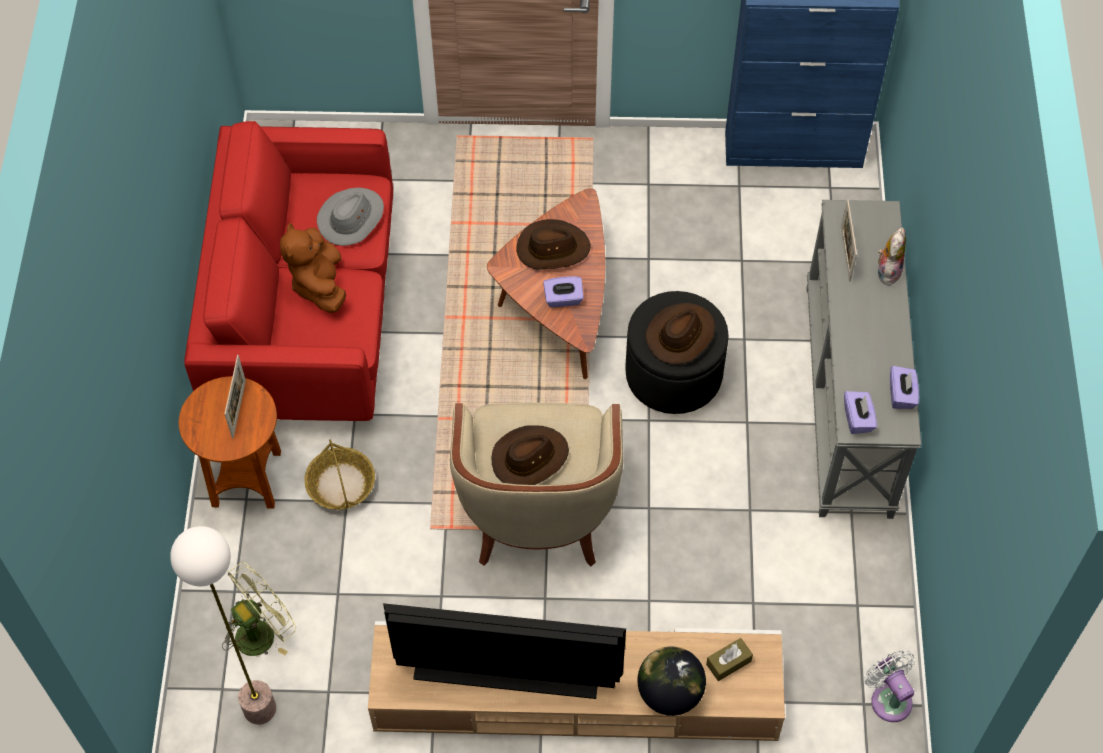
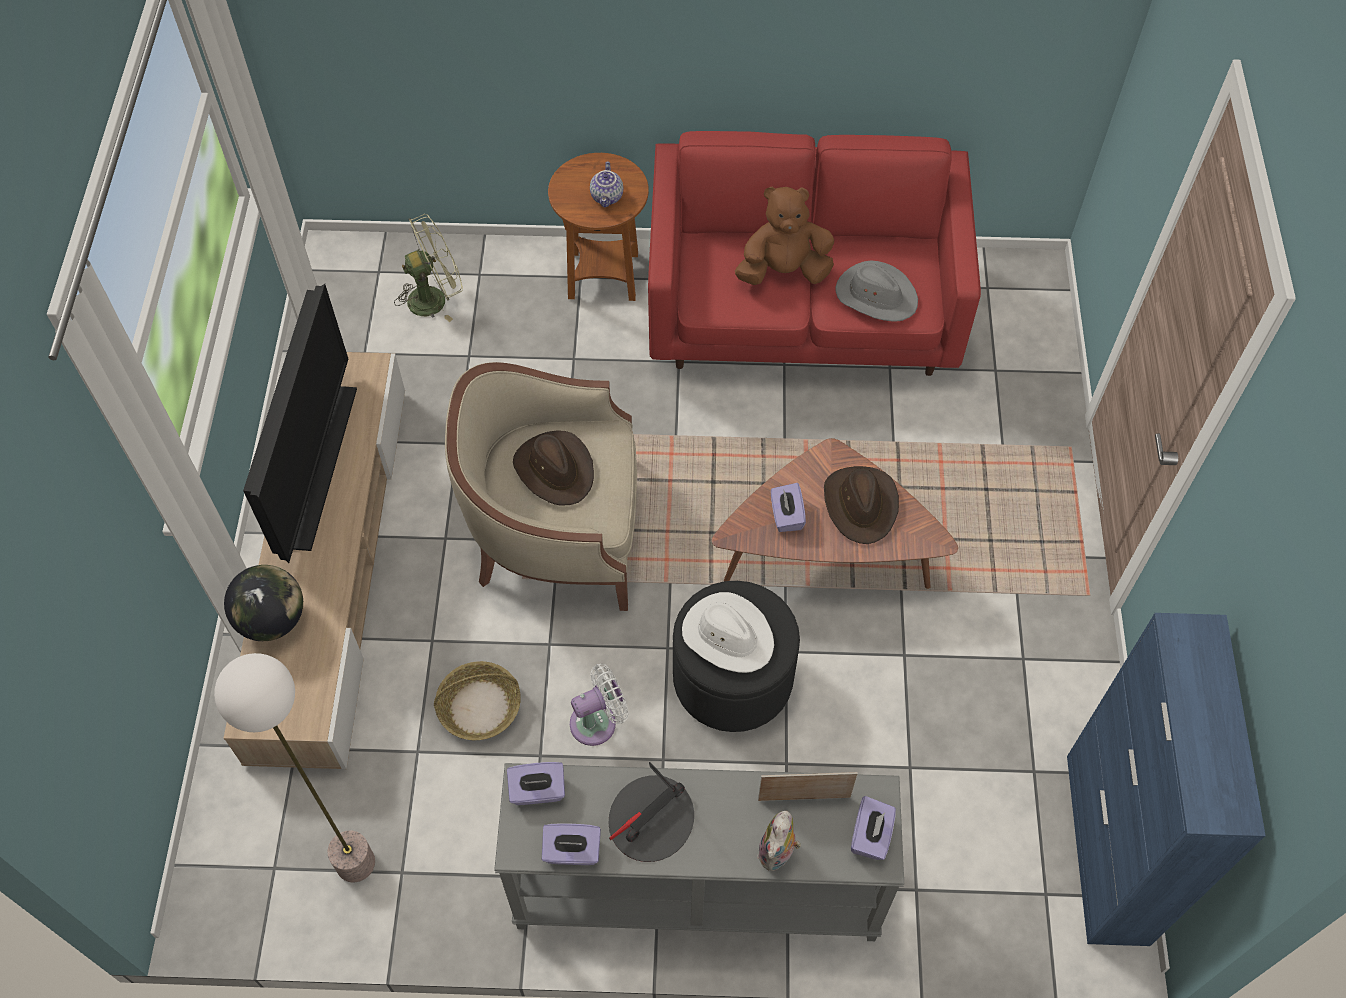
camera: 90 degrees right, 0 degrees up
(239, 409) = (607, 197): picture frame -> teapot
(259, 709) = (354, 300): floor lamp -> floor lamp (355, 862)
(261, 631) = (435, 297): green fan -> green fan turned 75 degrees counterclockwise
(340, 484) = (593, 353): basket -> basket (480, 706)
(680, 335) = (728, 635): brown hat -> white hat
(728, 662) = (299, 682): brown tissue box -> none
(868, 217) = (871, 836): none -> purple tissue box
(871, 346) = (651, 819): none -> table lamp
(887, 270) = (778, 853): plush toy -> plush toy turned 90 degrees clockwise
(889, 698) = (277, 898): white fan -> white fan (598, 721)

